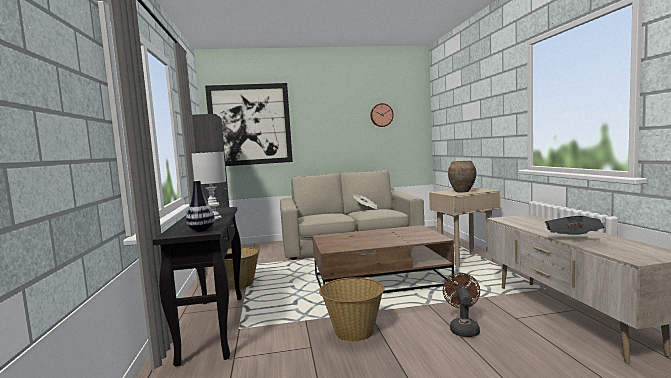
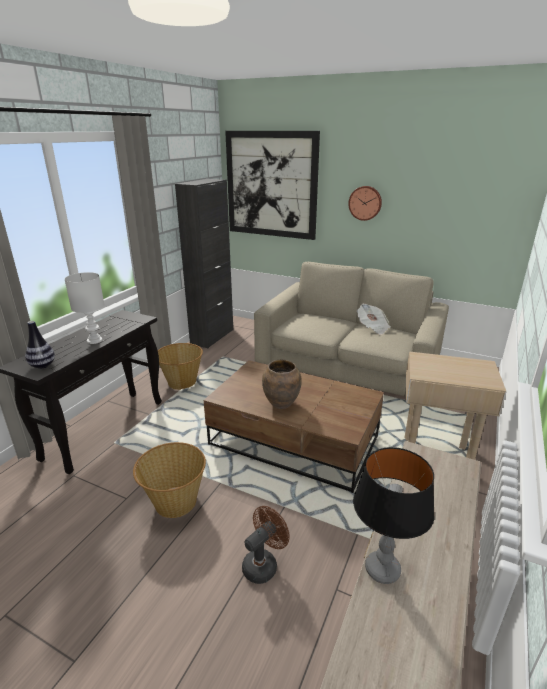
camera: 35 degrees right, 20 degrees up
(381, 115) = (451, 190): wall clock -> wall clock (365, 203)
(462, 191) = (448, 370): brown vase -> brown vase (281, 404)
(573, 240) = (382, 569): newspaper -> table lamp

